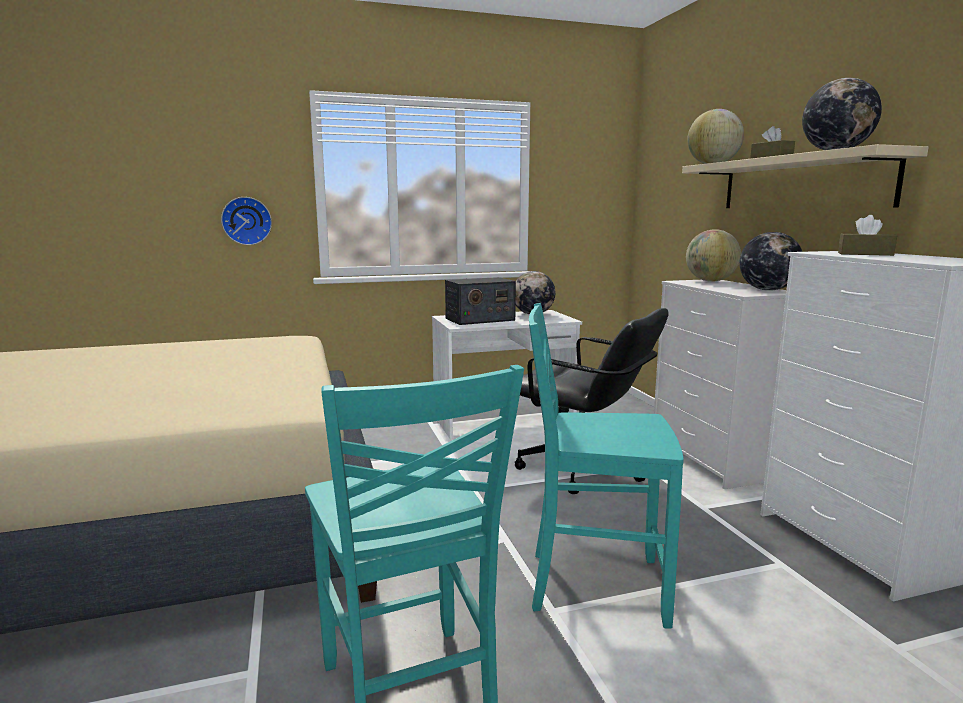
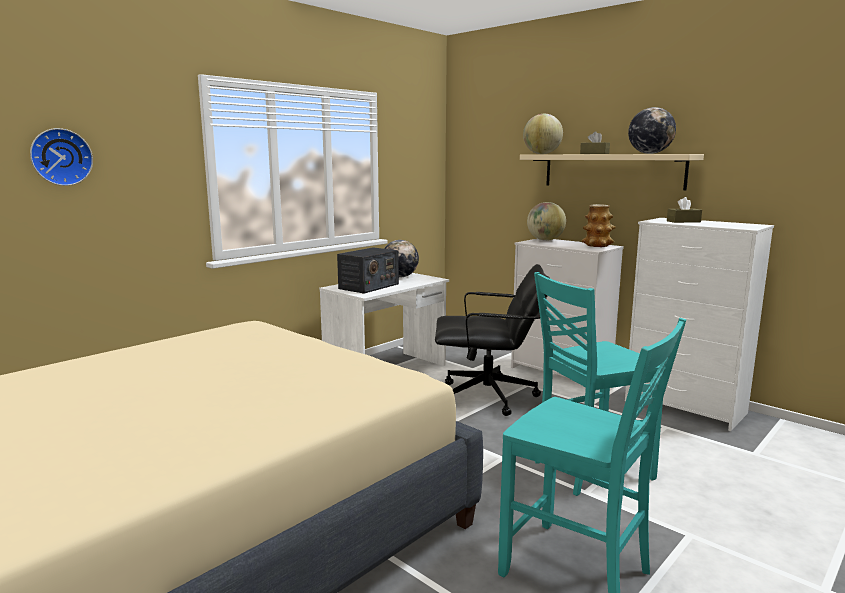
camera: 30 degrees left, 0 degrees up
(247, 221) = (141, 208): wall clock -> wall clock (60, 157)
(767, 290) = (597, 245): globe -> vase

